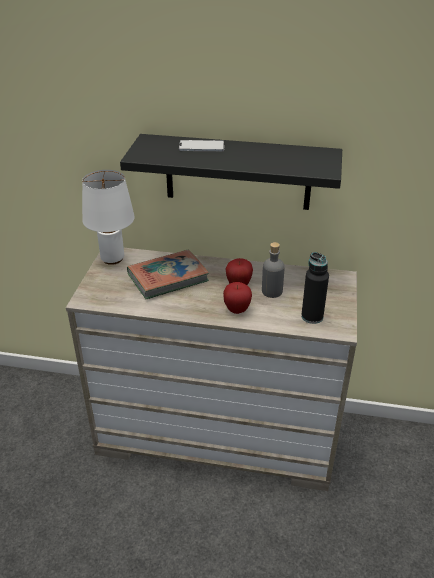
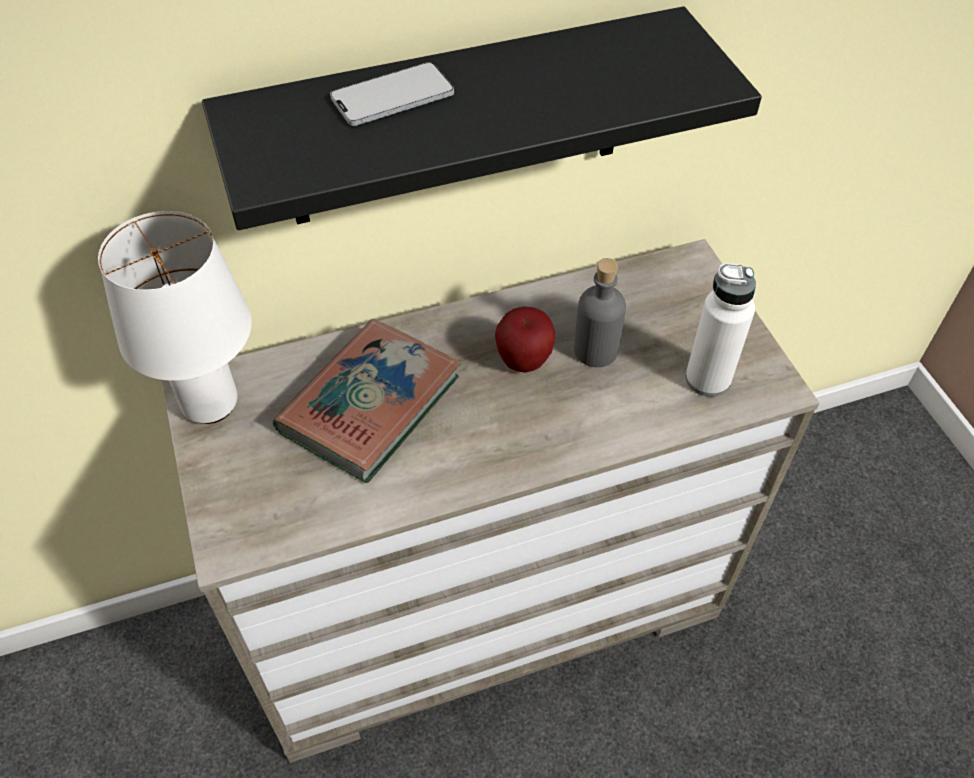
camera: 30 degrees left, 15 degrees up
(237, 310) = (565, 425): apple -> none
(312, 317) = (707, 379): black bottle -> white bottle

